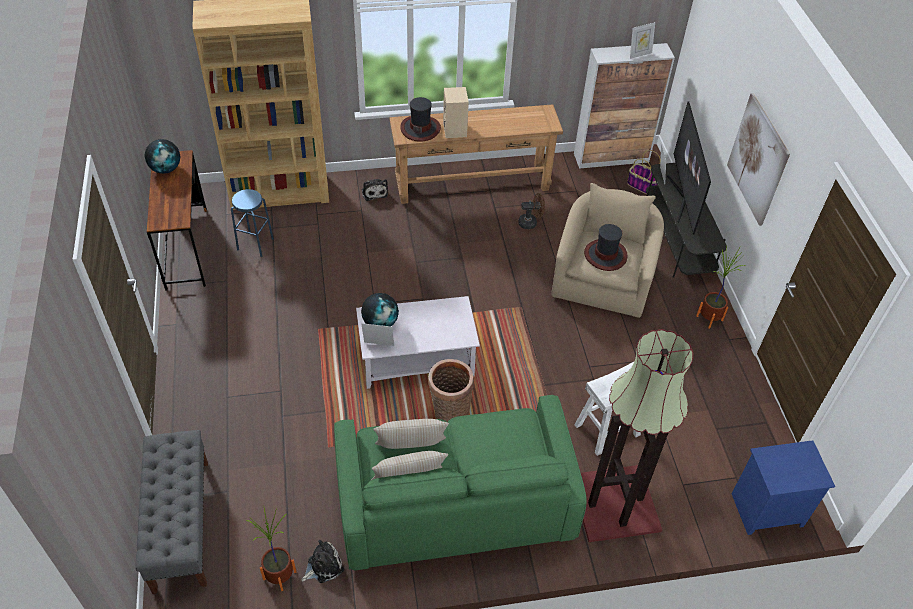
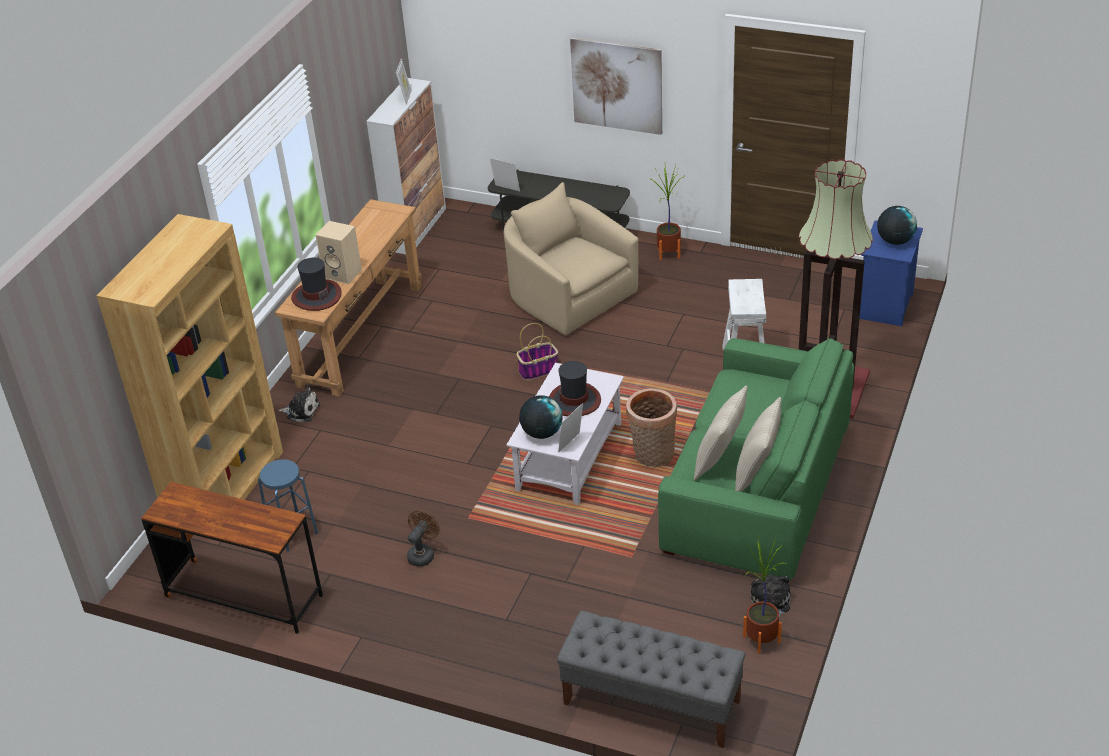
camera: 55 degrees left, 10 degrees down
(166, 169) = (183, 511): globe -> globe (895, 241)
(530, 223) = (454, 315): brown fan -> brown fan (423, 554)
(605, 255) = (578, 258): hat -> hat (574, 400)
(642, 186) = (473, 225): basket -> basket (538, 370)
(683, 198) = (547, 188): television -> none

